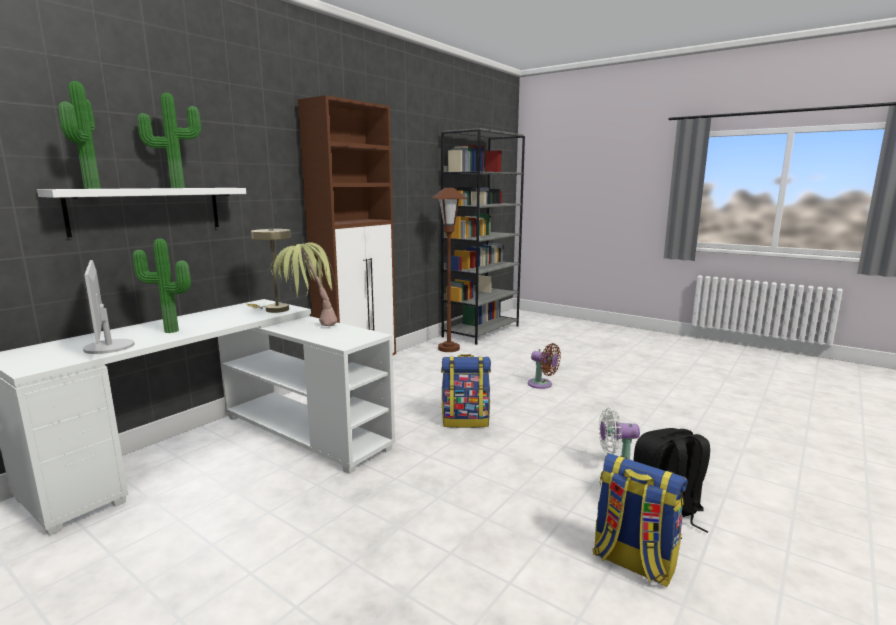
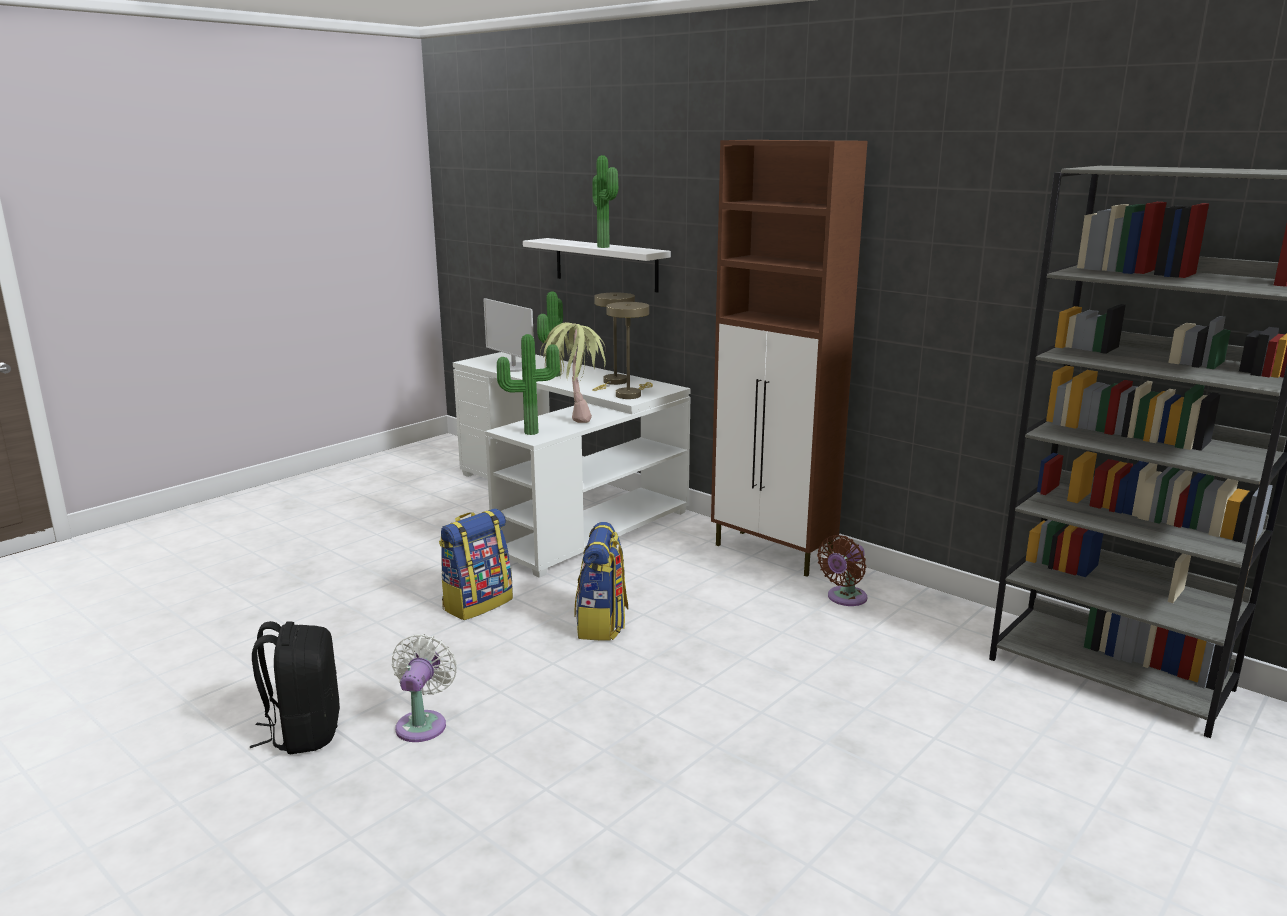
camera: 95 degrees right, 5 degrees up
(89, 188) = (553, 241): potted plant -> potted plant (530, 432)
(108, 347) = (513, 368): monitor -> monitor turned 105 degrees counterclockwise
(226, 314) = (613, 382): none -> beige table lamp
(448, 348) = (944, 627): brown floor lamp -> none
(542, 384) = (744, 709): brown fan -> brown fan (844, 598)
(632, 562) = (255, 689): backpack -> backpack (477, 603)

